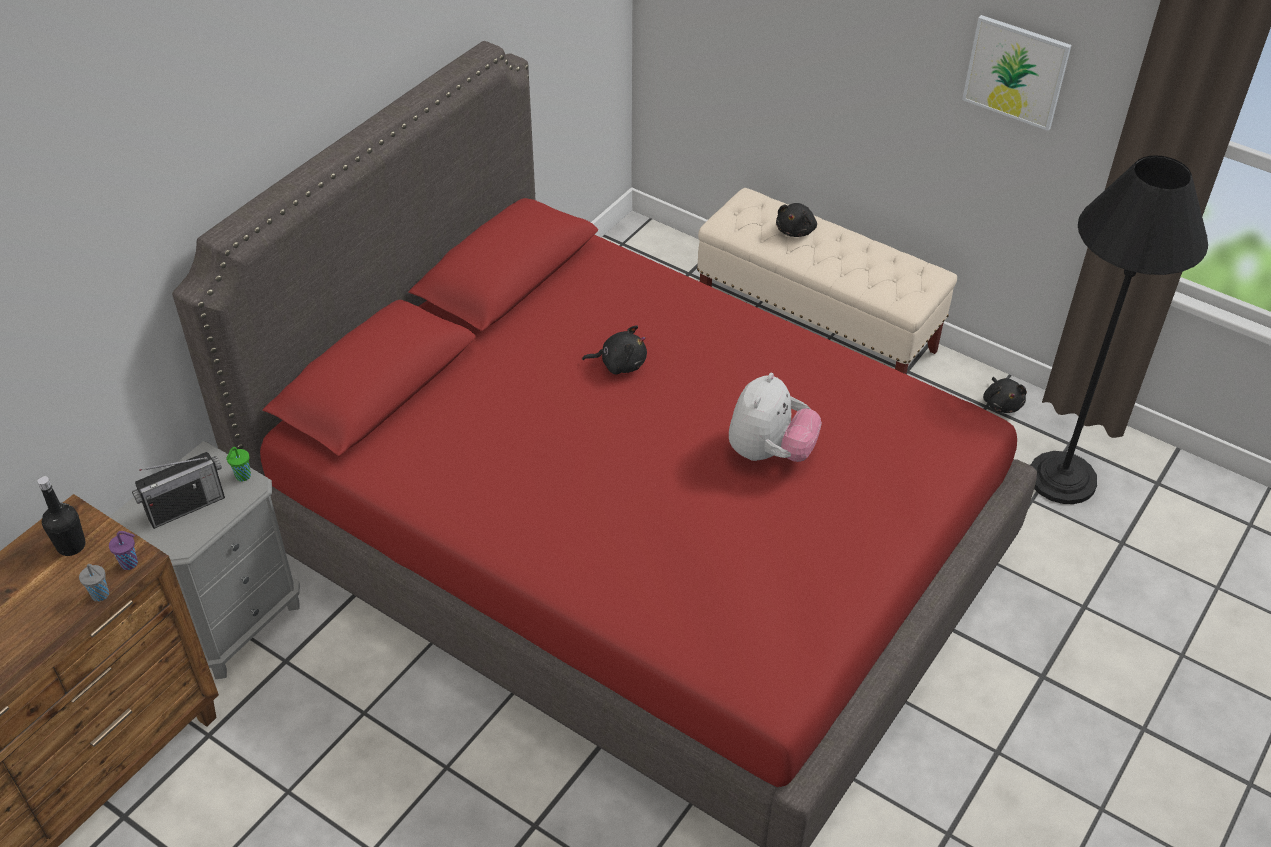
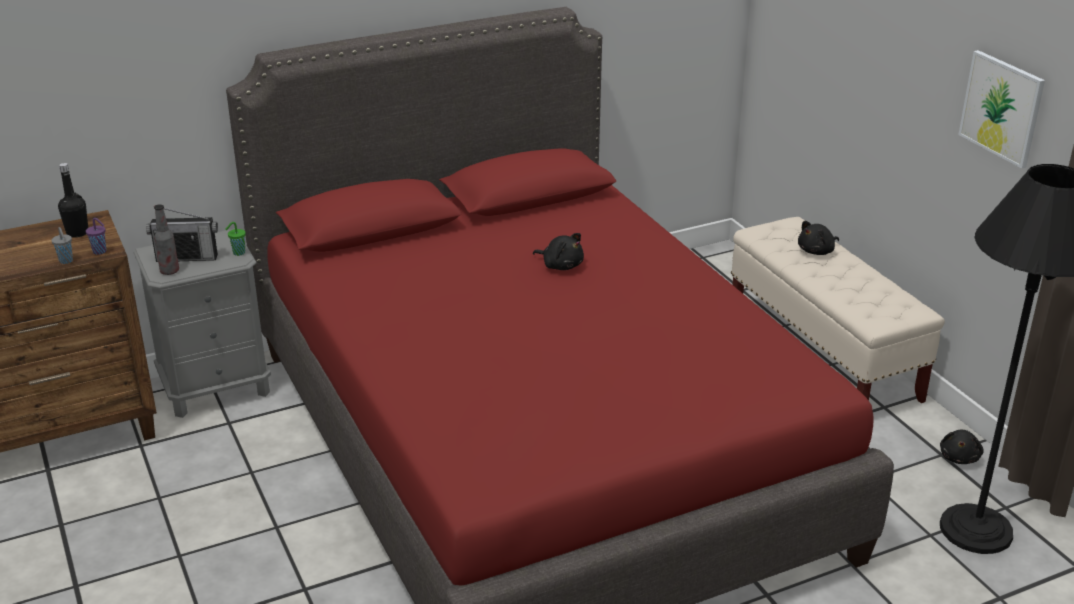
camera: 30 degrees right, 15 degrees down
(183, 536) = (169, 271): none -> bottle
(769, 453) = (626, 350): plush toy -> none

